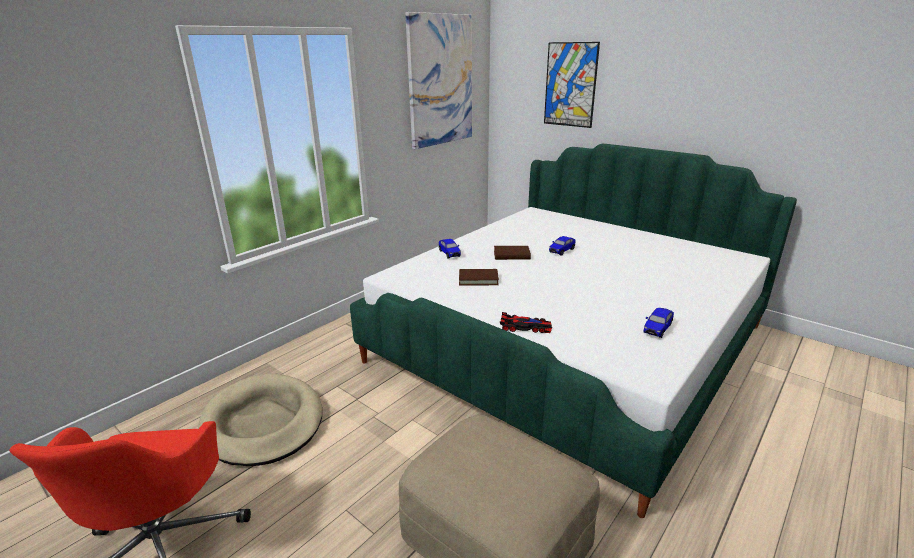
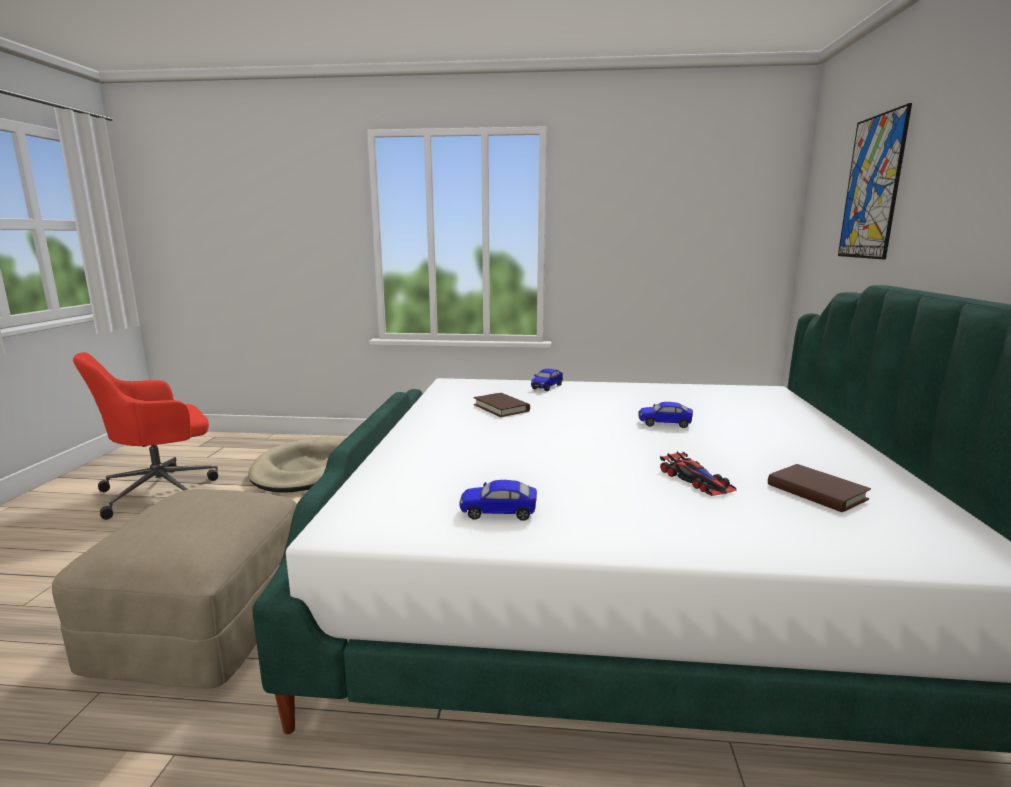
camera: 55 degrees right, 10 degrees down
(440, 81) = (689, 191): picture -> none
(511, 255) = (596, 407): brown book -> brown book (816, 492)
(525, 327) = (410, 445): toy car -> toy car (696, 480)

